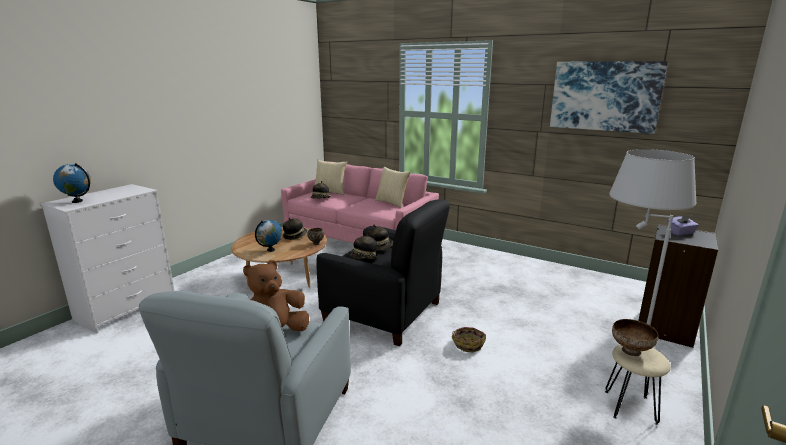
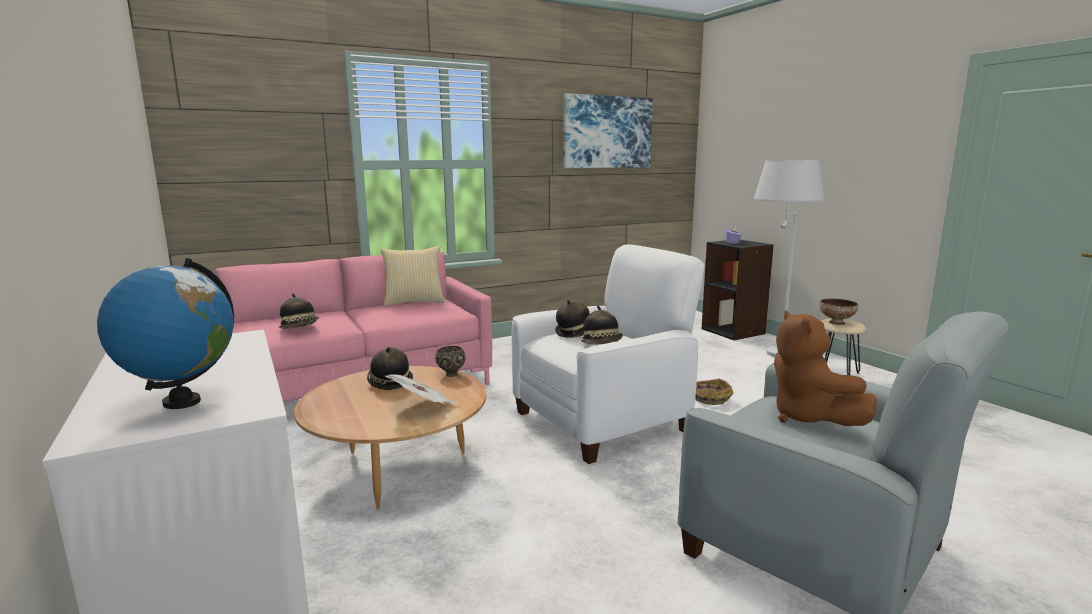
camera: 60 degrees left, 5 degrees down
(270, 250) = (424, 407): globe -> newspaper
(330, 192) = (275, 318): pillow -> none
(385, 313) = (603, 420): black armchair -> white armchair

